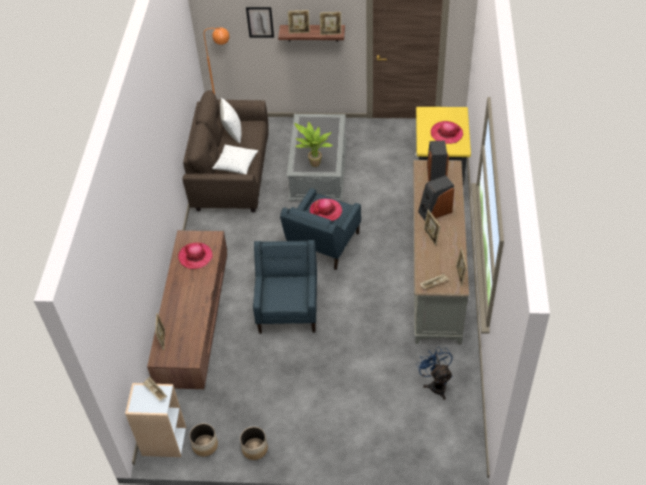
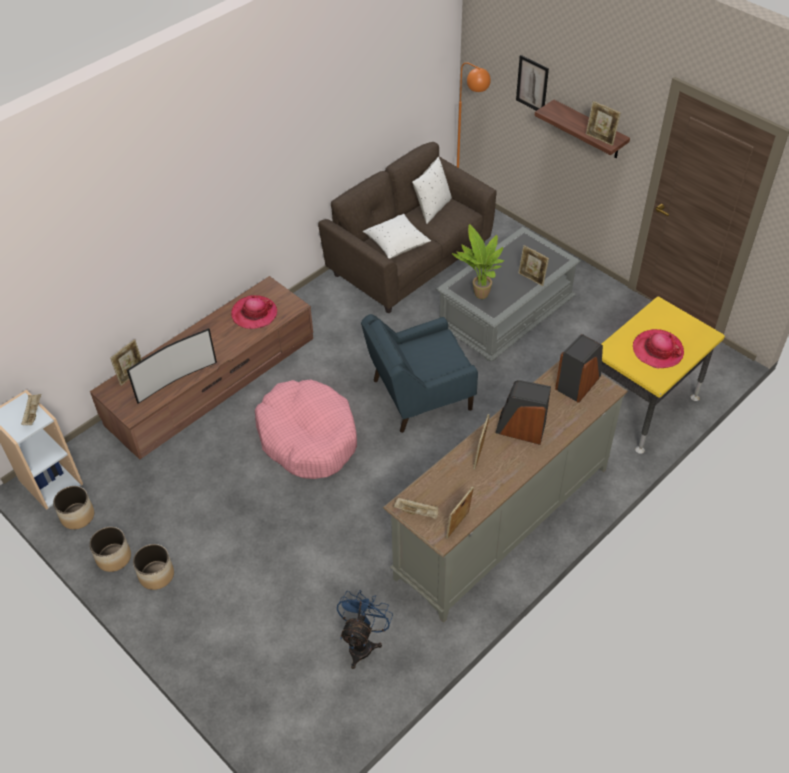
camera: 40 degrees right, 0 degrees up
(194, 323) = (175, 380): none -> television
(288, 308) = (308, 437): blue armchair -> pink dog bed
(290, 437) = (157, 574): none -> planter
(299, 32) = (565, 118): picture frame -> picture frame (531, 279)
(326, 211) = (434, 354): hat -> none

